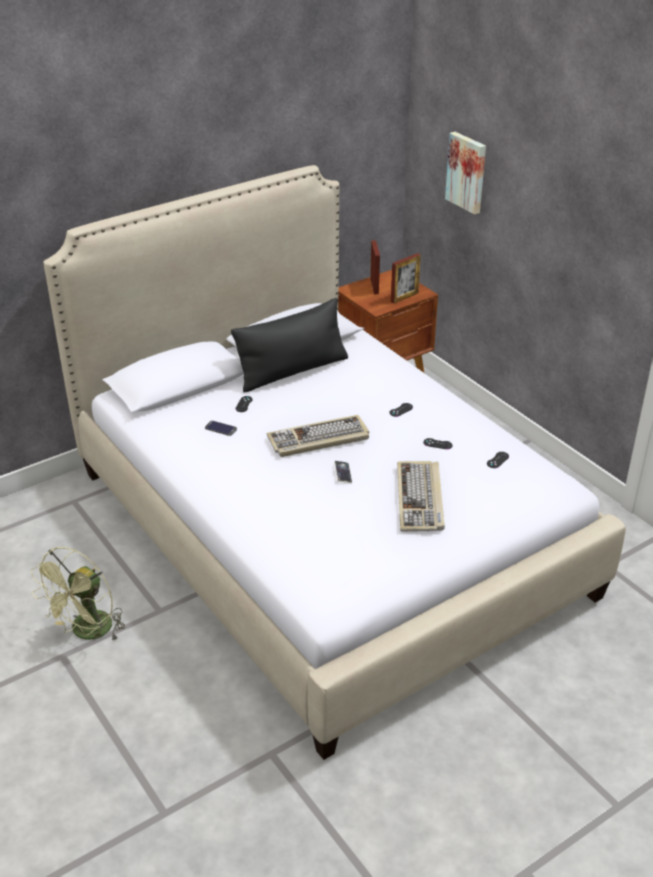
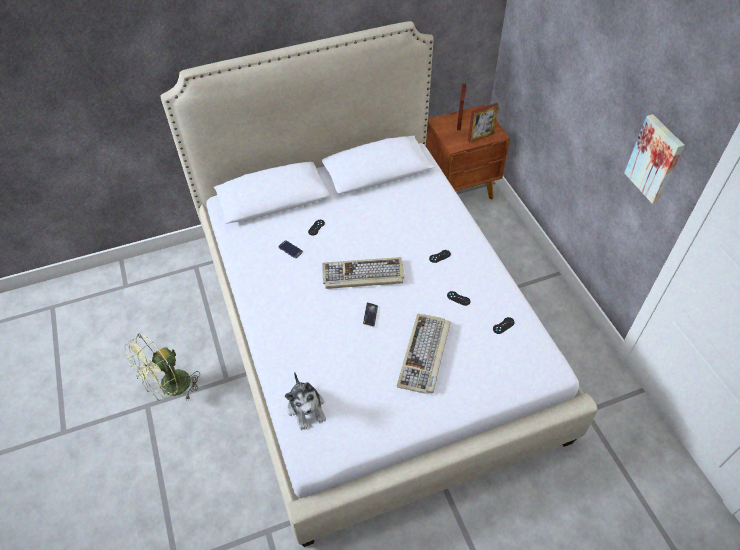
camera: 15 degrees right, 15 degrees up
(292, 371) = (365, 200): black pillow -> none
(303, 568) = (306, 408): none -> plush toy
(467, 172) = (547, 43): picture -> picture (655, 159)

